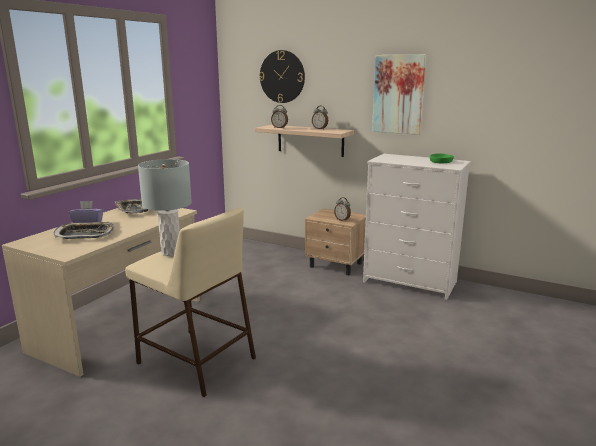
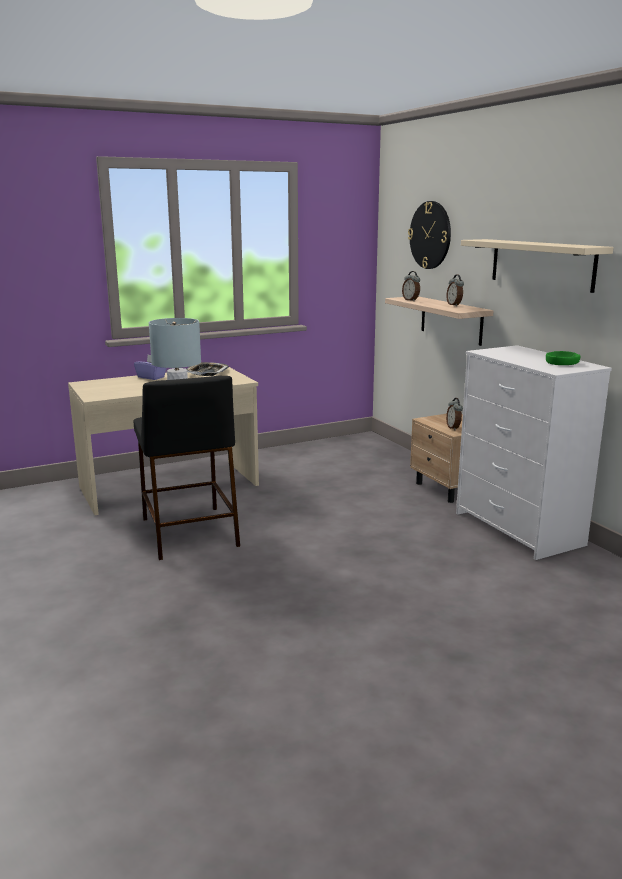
camera: 35 degrees right, 0 degrees up
(85, 234) = (132, 385): tray -> none
(195, 360) = (188, 531): beige stool -> black stool
(398, 94) = (541, 264): picture -> beige shelf

